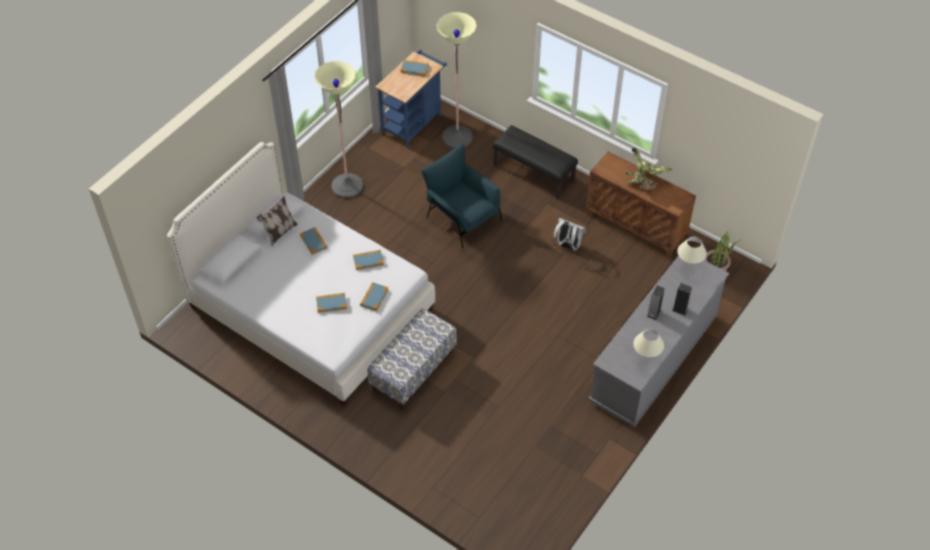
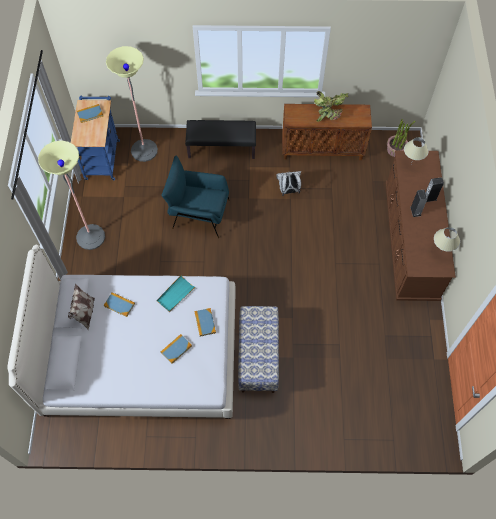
camera: 35 degrees left, 10 degrees up
(368, 260) = (175, 294): book -> turquoise tray
(653, 359) = (410, 241): grey dresser -> brown dresser

